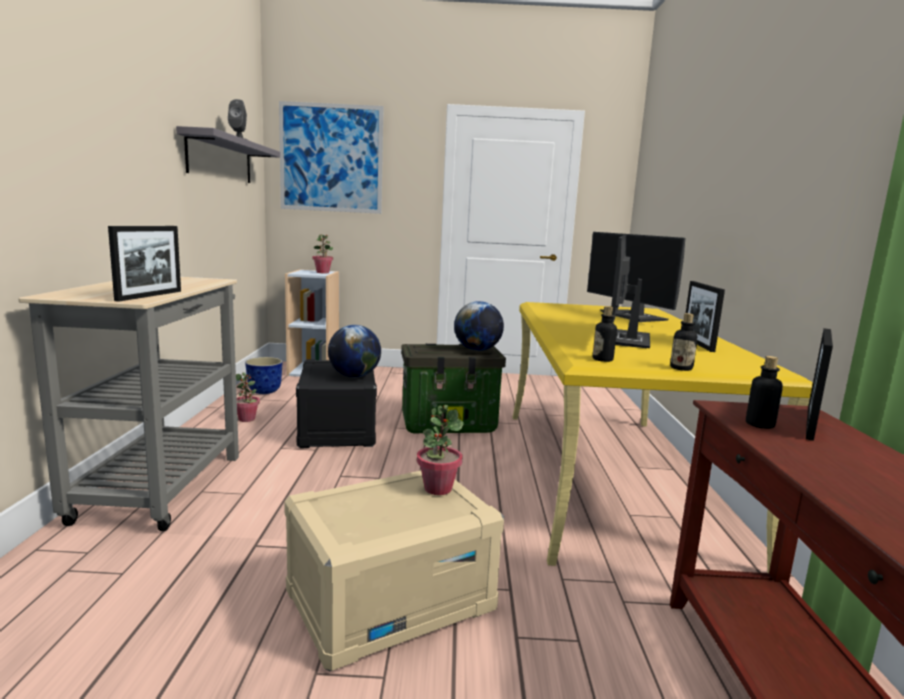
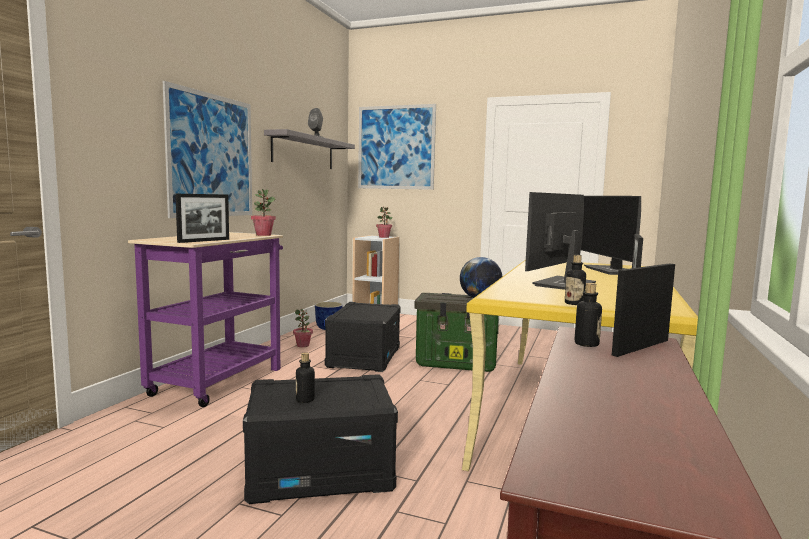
camera: 20 degrees right, 5 degrees down
(116, 163) = (212, 156): none -> picture
(162, 487) = (219, 381): grey cart -> purple cart
(354, 376) = (374, 314): globe -> none
(391, 600) = (321, 471): beige storage box -> black storage box
(438, 488) = (362, 388): potted plant -> potted plant (263, 235)
(602, 359) = (511, 295): bottle -> bottle (305, 400)

